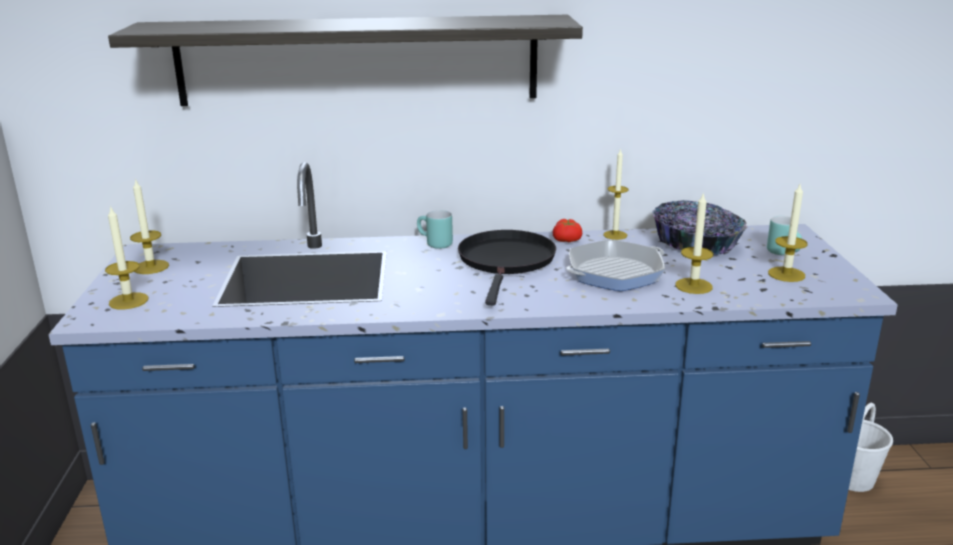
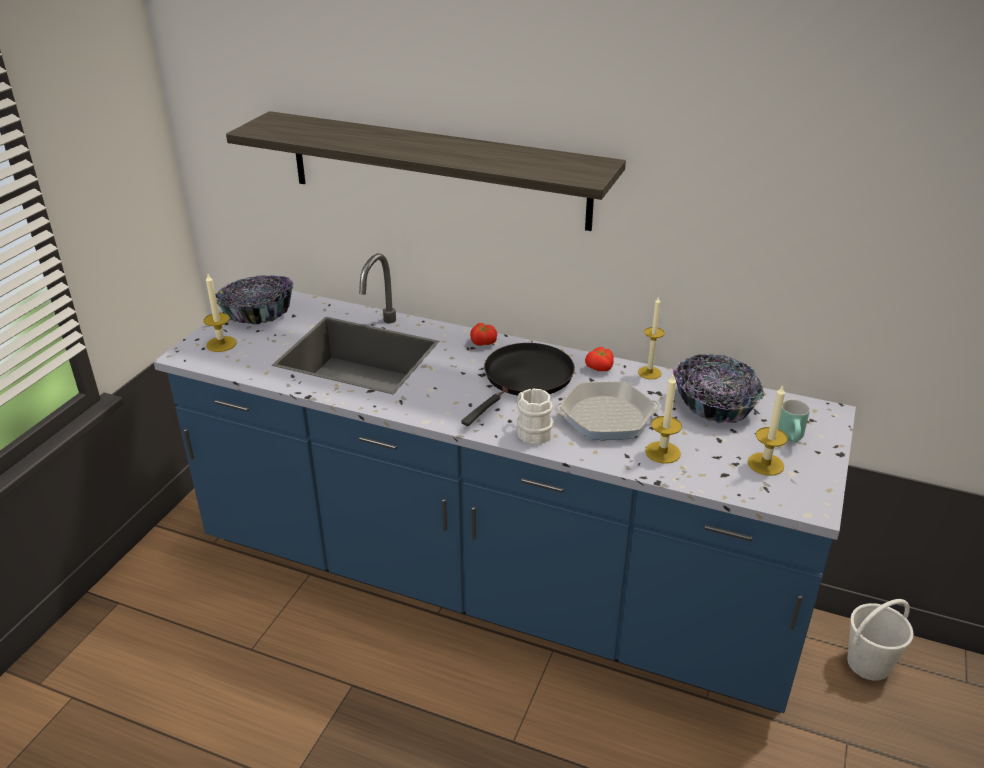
camera: 25 degrees right, 10 degrees up
(151, 267) = (258, 313): candle -> bowl
(433, 244) = (482, 343): turquoise mug -> tomato
(557, 298) = (531, 431): none -> white mug

